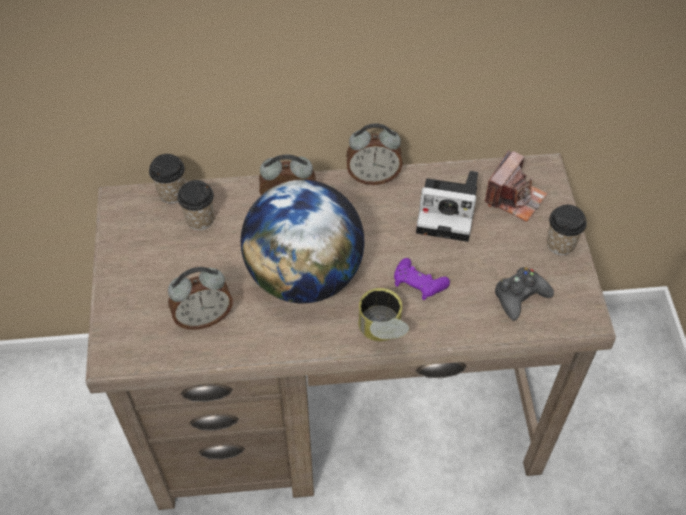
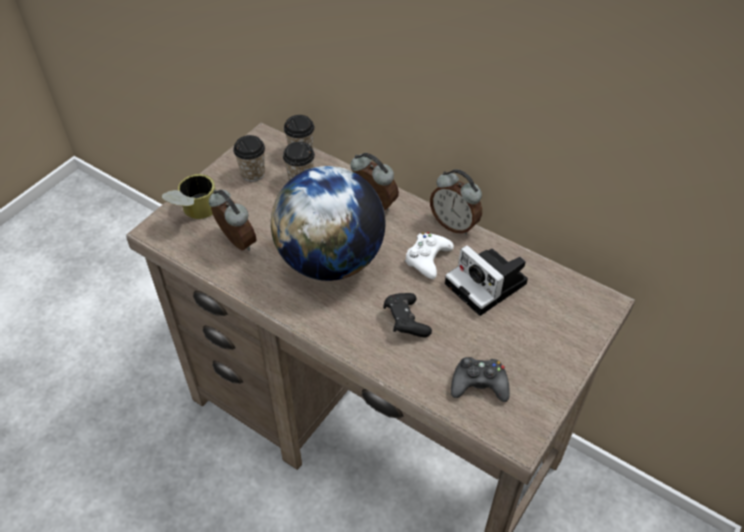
camera: 40 degrees right, 5 degrees down
(203, 317) = (235, 243): alarm clock -> alarm clock turned 150 degrees counterclockwise
(382, 221) = (427, 259): none -> white game controller
(382, 334) = (342, 337): can -> can (194, 213)
(418, 285) = (405, 321): purple game controller -> black game controller
(514, 198) = (555, 308): camera -> none
(560, 244) = (558, 368): cup -> cup (253, 173)

